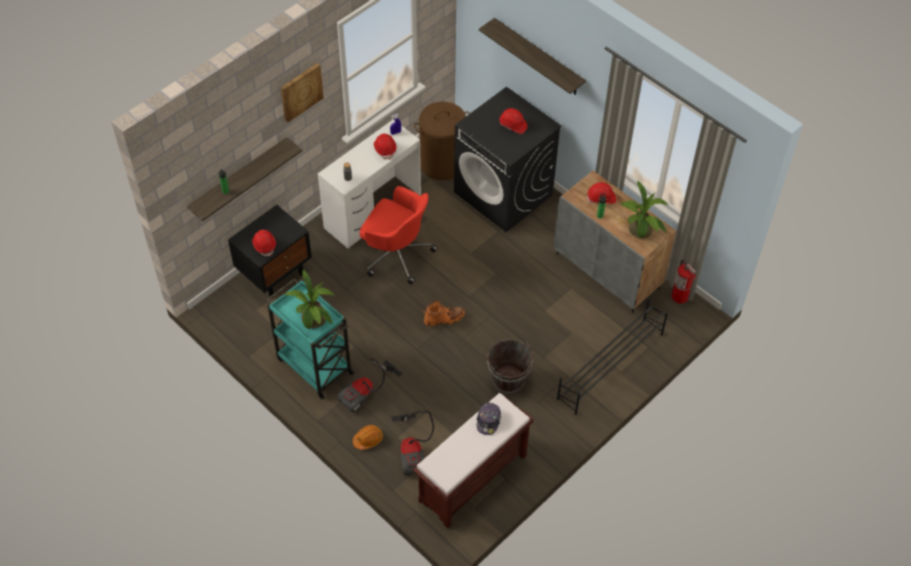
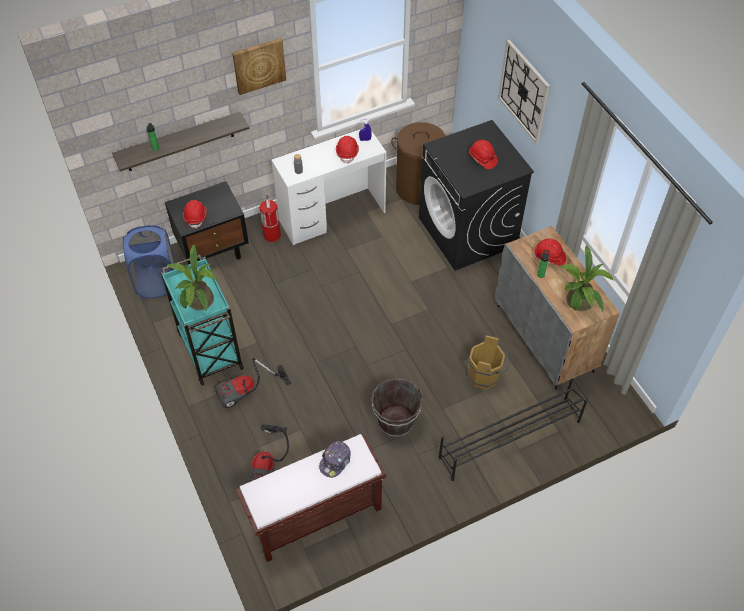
camera: 20 degrees right, 0 degrees up
(234, 318) = (157, 282): none -> blue laundry basket
(368, 439) = (228, 440): orange hard hat -> none
(396, 254) = (337, 263): red office chair -> none
(444, 318) = (357, 339): orange boot -> none
(538, 58) = (524, 91): shelf -> wall clock
(570, 319) = (486, 377): none -> brown bucket
(680, 296) = (614, 386): fire extinguisher -> fire extinguisher (272, 235)

